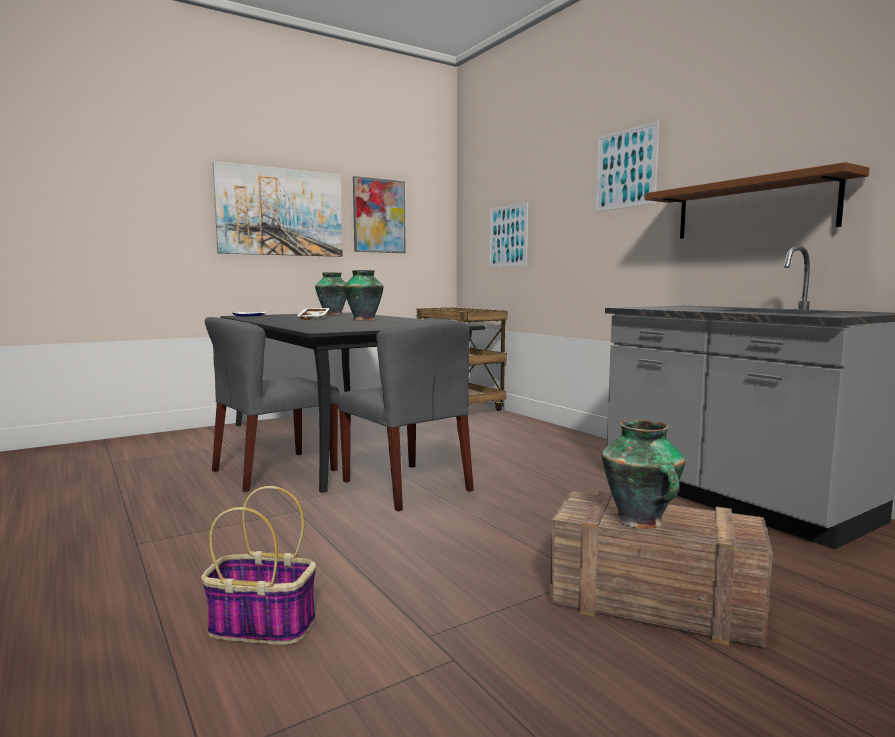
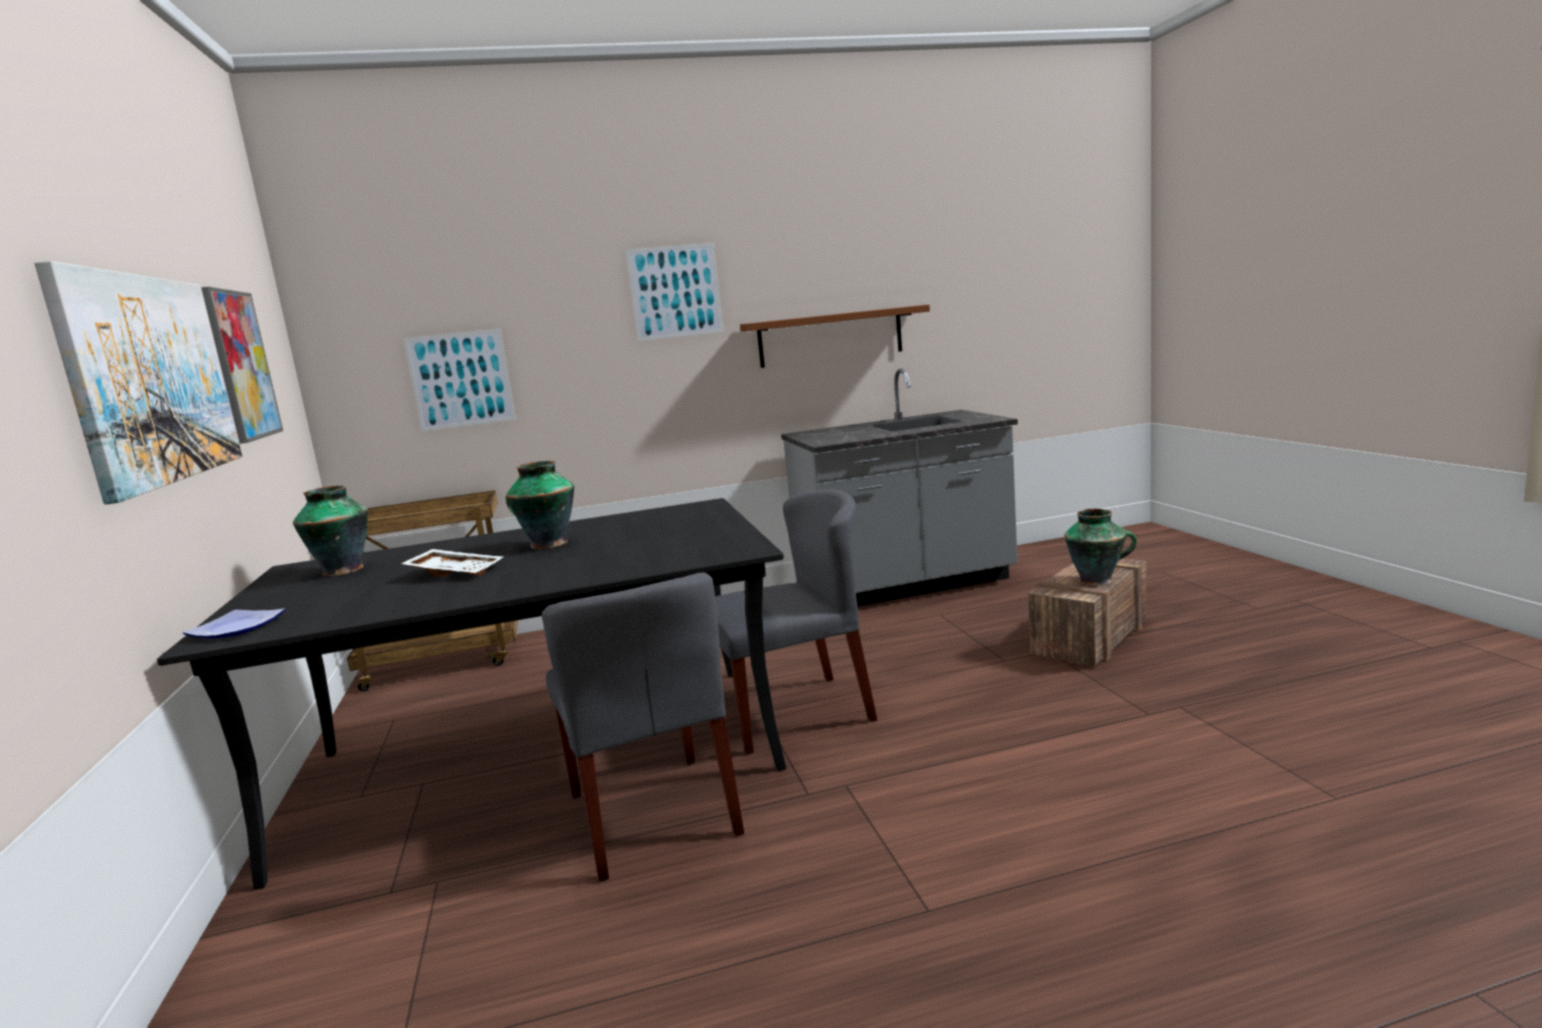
camera: 70 degrees left, 5 degrees up
(260, 626) = (1146, 789): basket -> none

